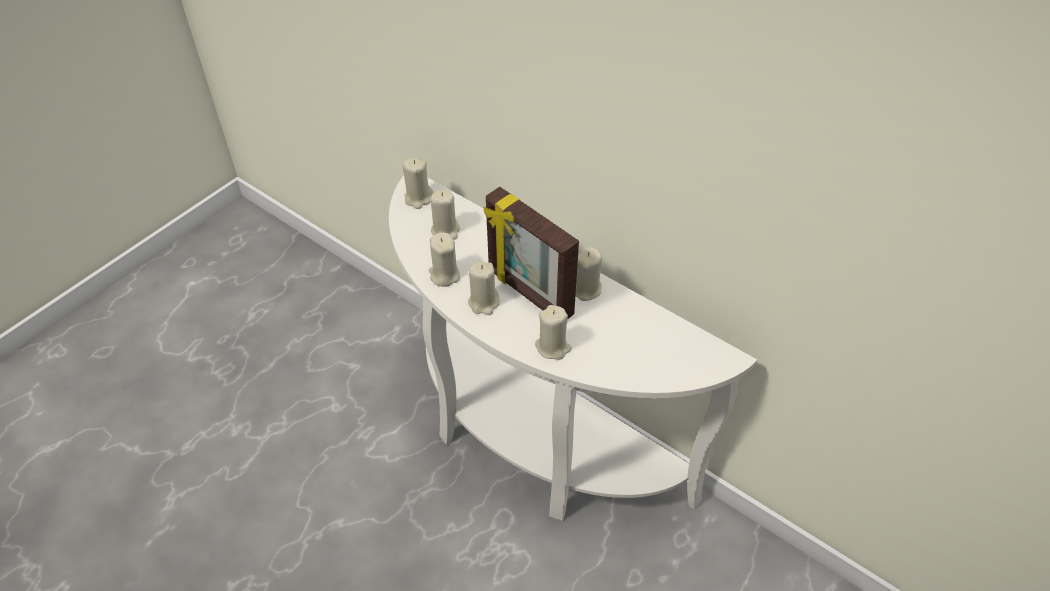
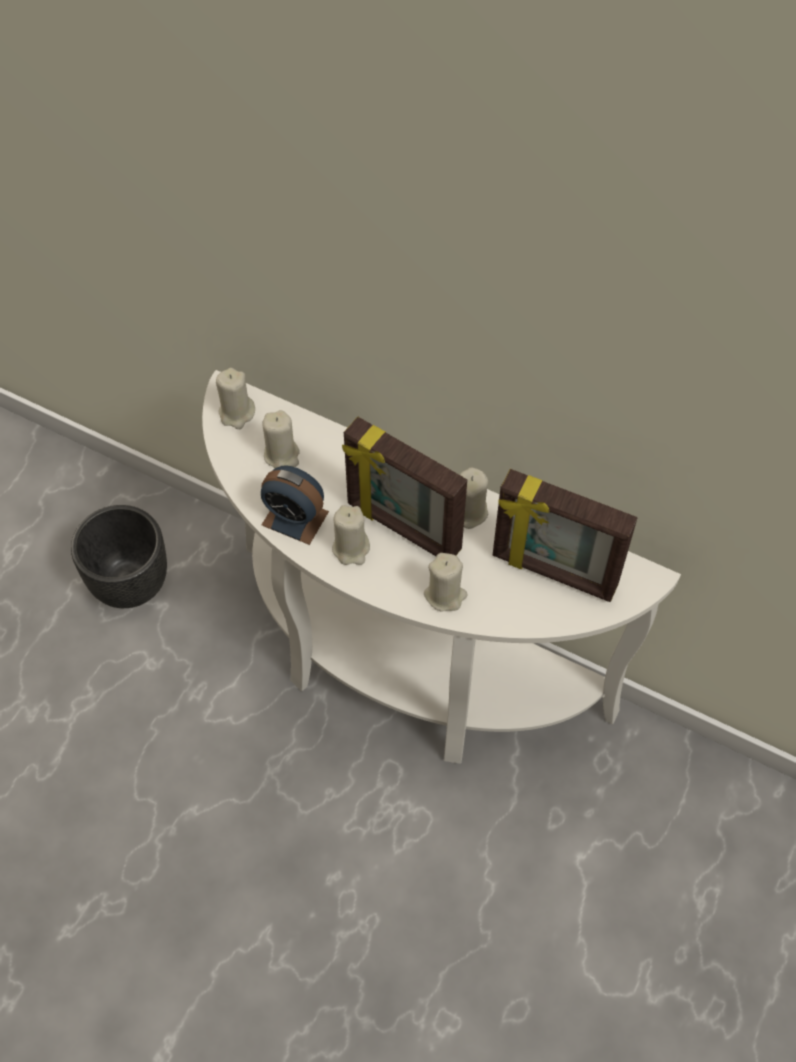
camera: 10 degrees left, 10 degrees up
(336, 347) = (131, 583): none -> black planter
(444, 275) = (295, 518): beige candle -> alarm clock
(647, 343) = (553, 572): none -> picture frame

